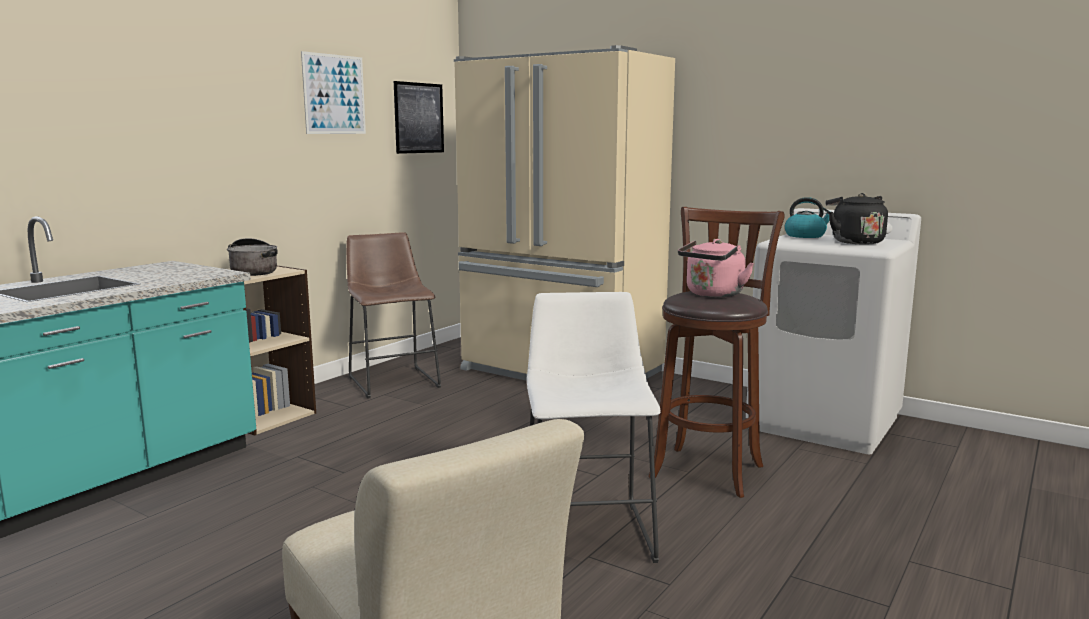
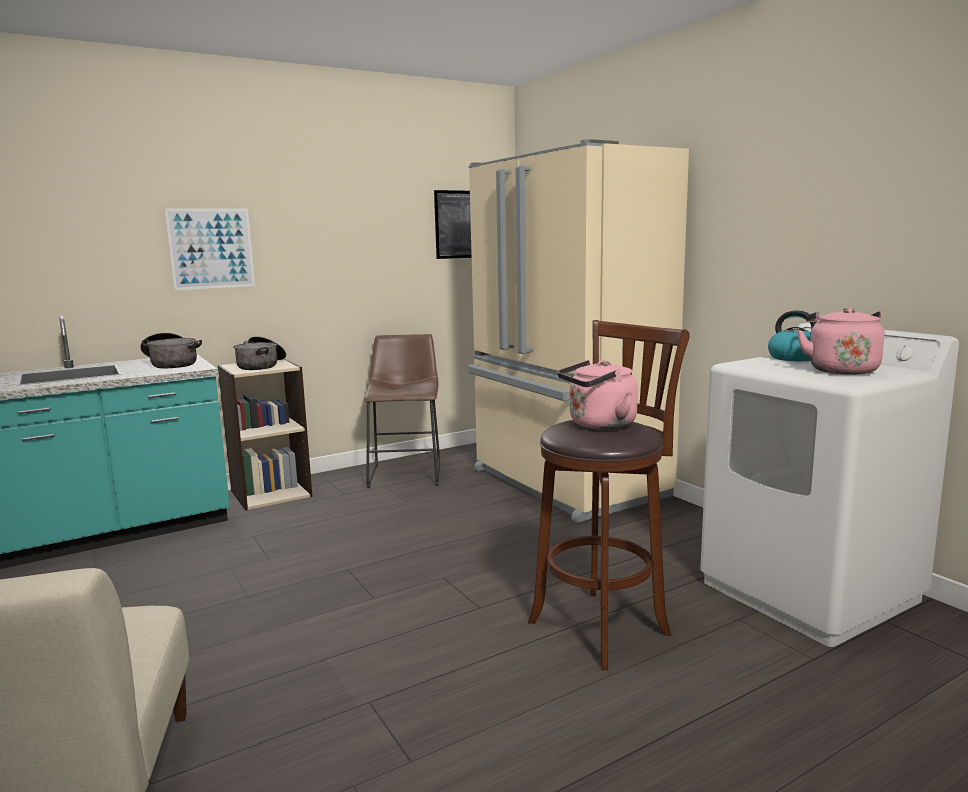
camera: 25 degrees right, 0 degrees up
(175, 271) = (171, 364): none -> cooking pot
(334, 94) = (366, 205): picture -> picture (211, 248)
(587, 529) = (402, 669): white stool -> none
(854, 242) = (840, 370): black kettle -> pink kettle

